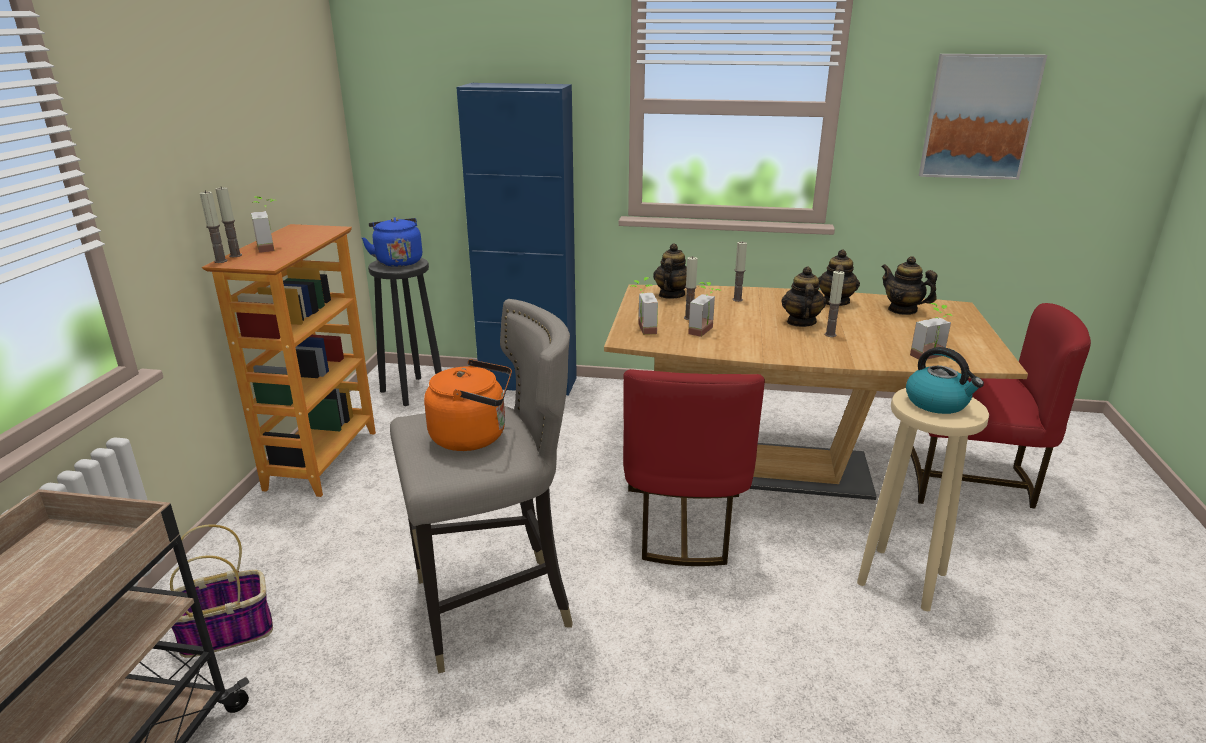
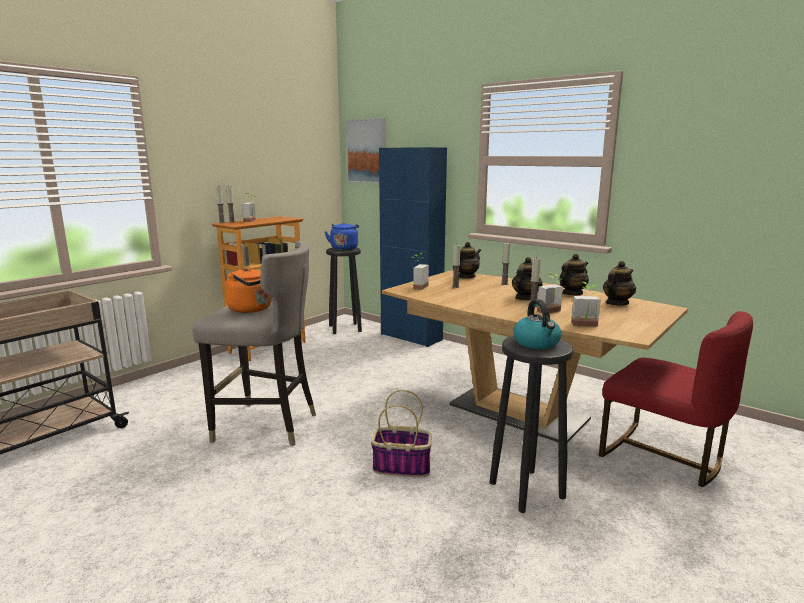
camera: 30 degrees right, 10 degrees down
(228, 632) = (152, 400): basket -> basket (402, 467)
(683, 525) = (414, 421): red chair -> none
(706, 332) = (453, 293): potted plant -> potted plant (552, 312)
(902, 310) = (616, 303): teapot -> teapot turned 60 degrees clockwise
(903, 578) = (527, 490): beige stool -> black stool
(978, 117) = (724, 166): picture -> picture (367, 151)

